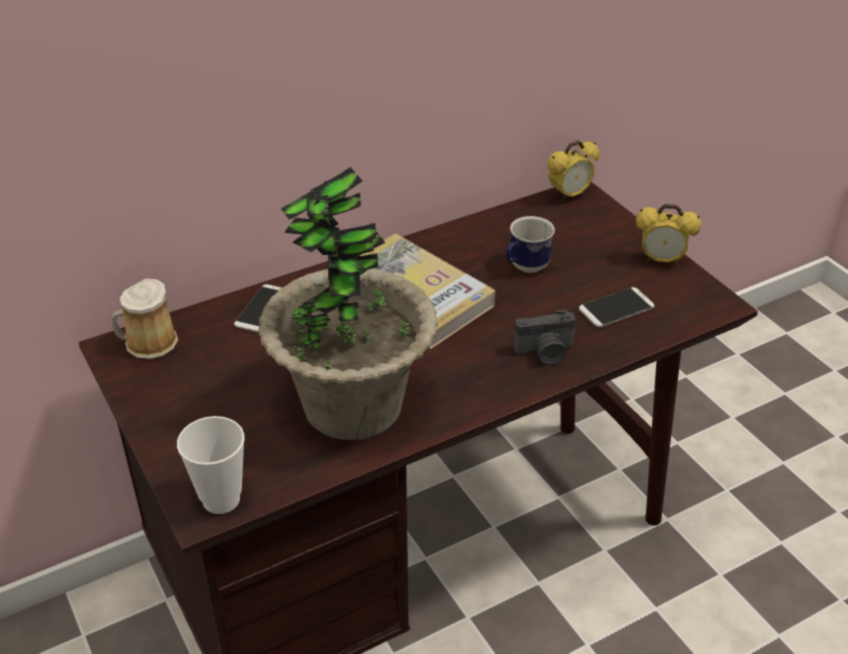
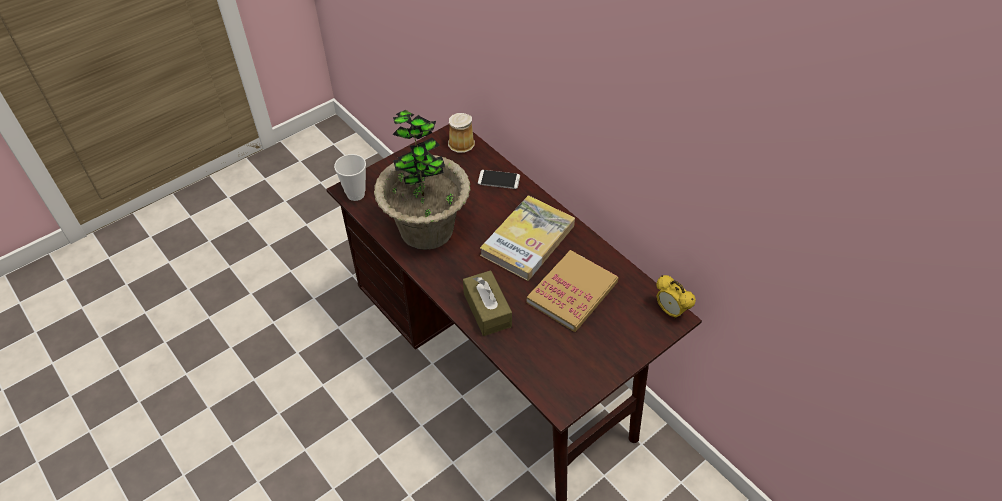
camera: 80 degrees right, 10 degrees up
(525, 268) = (572, 292): mug -> book
(545, 353) = (487, 310): camera -> brown tissue box
(616, 308) = (541, 345): phone -> none
(661, 261) = (604, 370): alarm clock -> none

